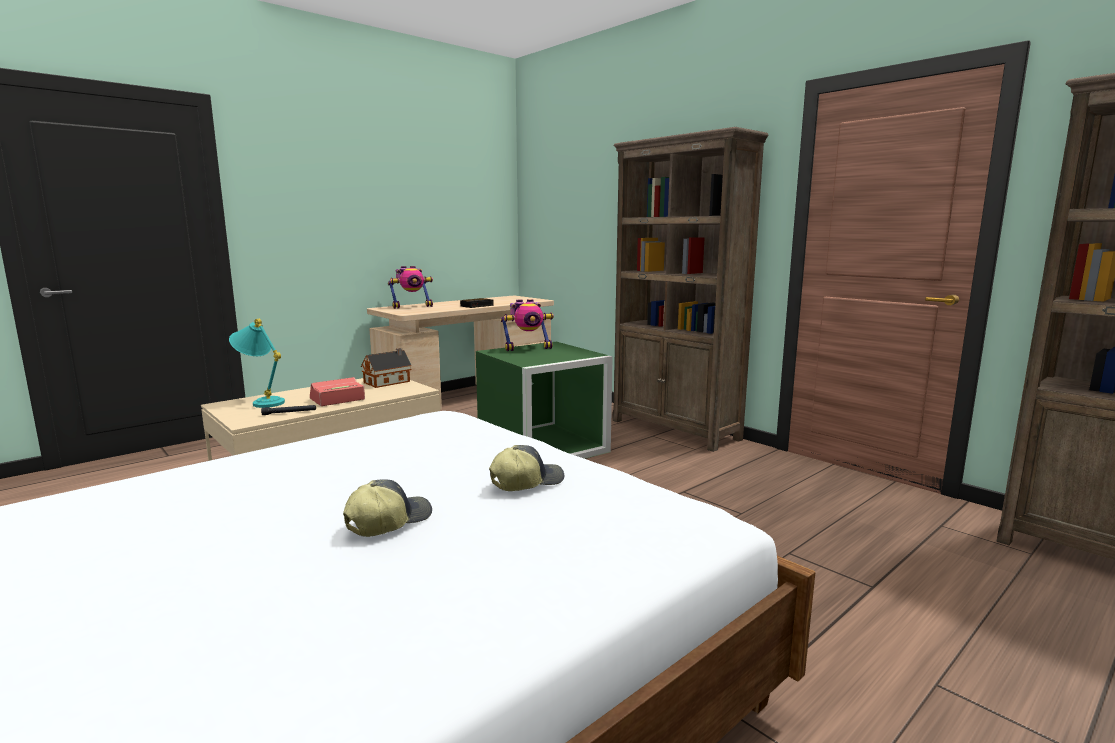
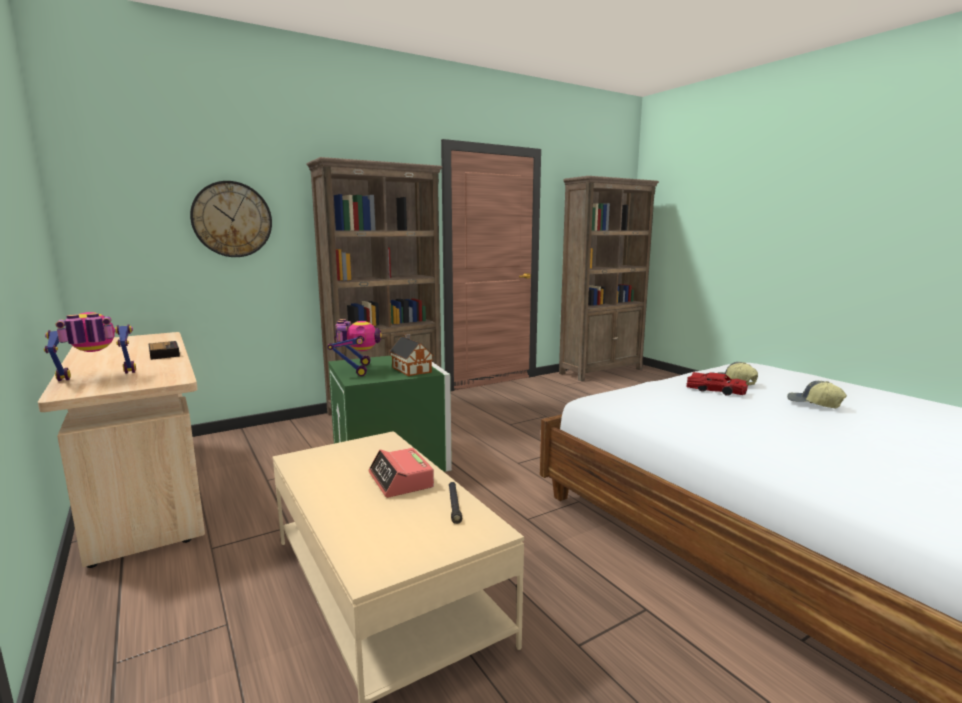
camera: 80 degrees left, 0 degrees up
(262, 402) = (379, 535): turquoise table lamp -> none
(389, 382) = (329, 455): toy house -> toy house (411, 369)
(412, 307) = (96, 378): toy robot -> toy robot turned 105 degrees counterclockwise
(476, 466) = (715, 390): none -> red toy car
(595, 209) = (232, 219): none -> wall clock

